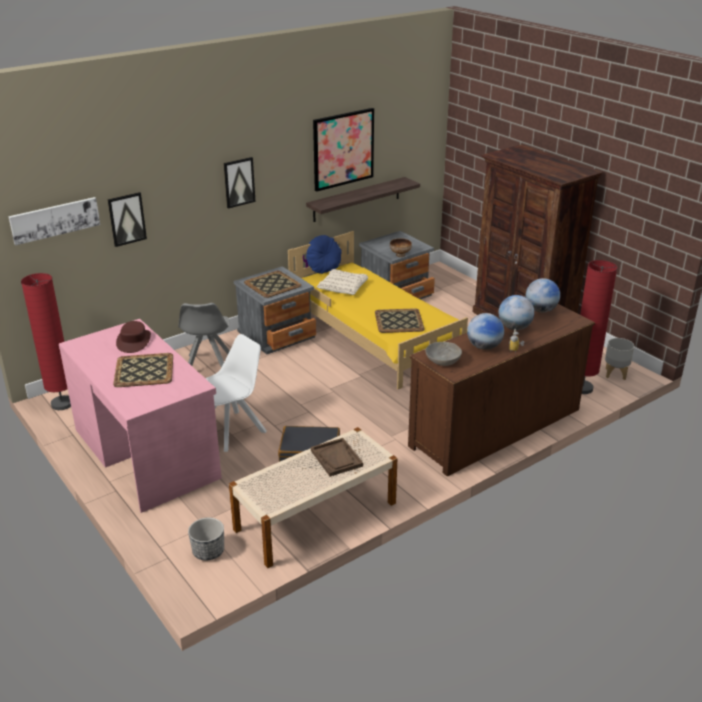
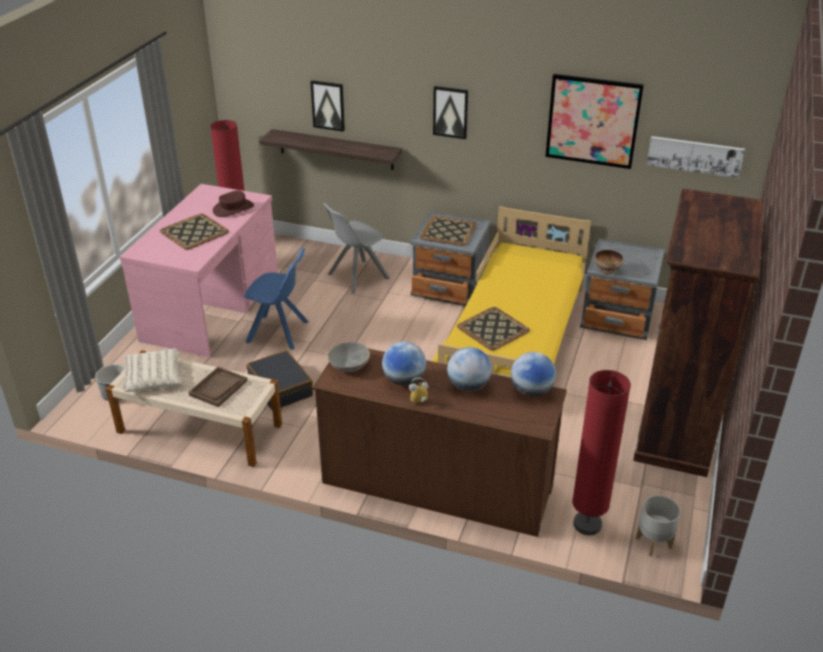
camera: 55 degrees right, 5 degrees up
(55, 220) = (264, 82): picture -> picture (694, 156)
(233, 430) = (279, 332): white chair -> blue chair
(324, 270) = (539, 247): blue pillow -> none
(342, 287) = (518, 271): beige pillow -> beige pillow (153, 376)
(357, 199) = (605, 187): shelf -> shelf (336, 149)

